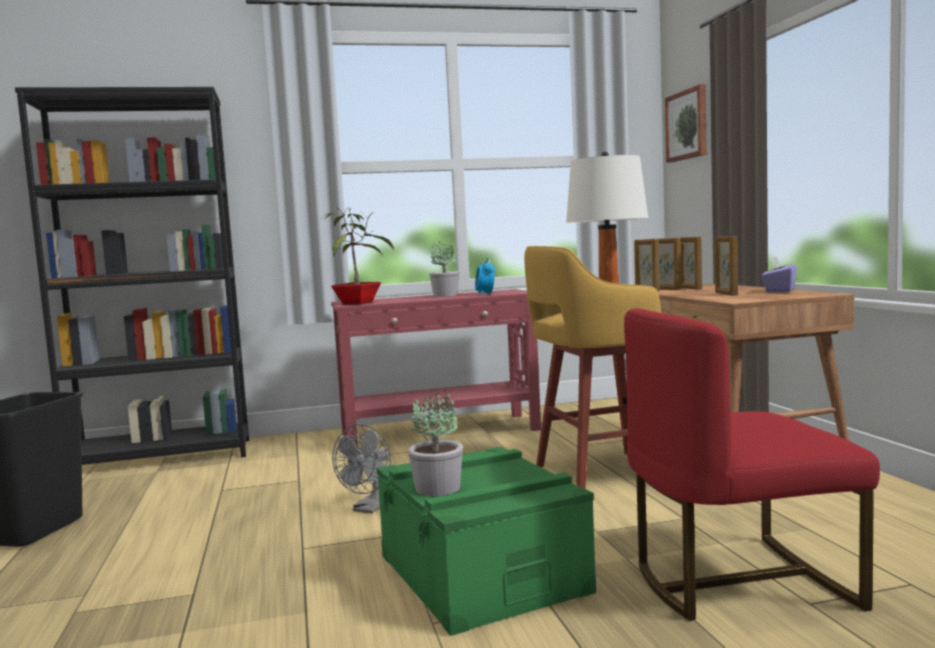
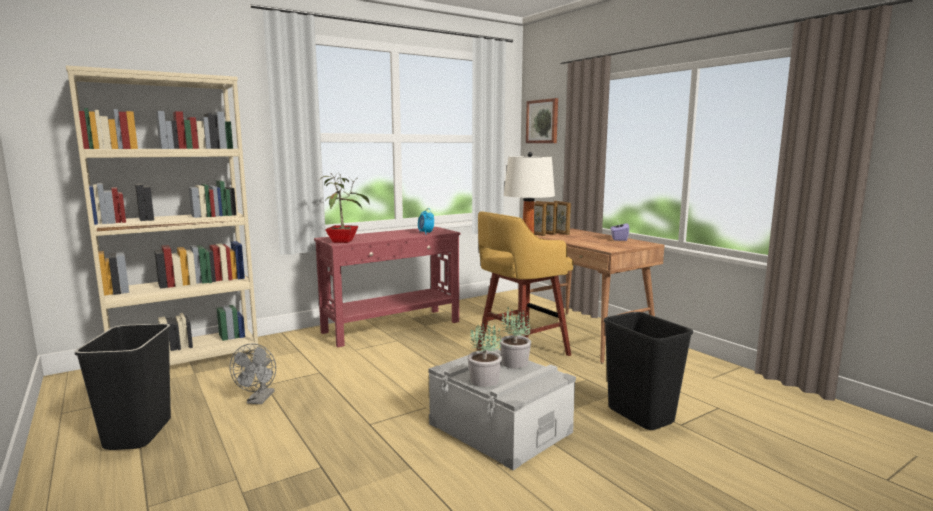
camera: 20 degrees left, 5 degrees up
(163, 457) = (187, 360): black bookcase -> beige bookcase
(369, 508) = (391, 390): grey fan -> grey fan (259, 400)
(445, 295) = (395, 233): potted plant -> potted plant (514, 363)
(482, 573) = (500, 428): green storage box -> grey storage box
(726, 294) = (592, 241): picture frame -> none
(737, 581) = (639, 416): red chair -> black trash can

